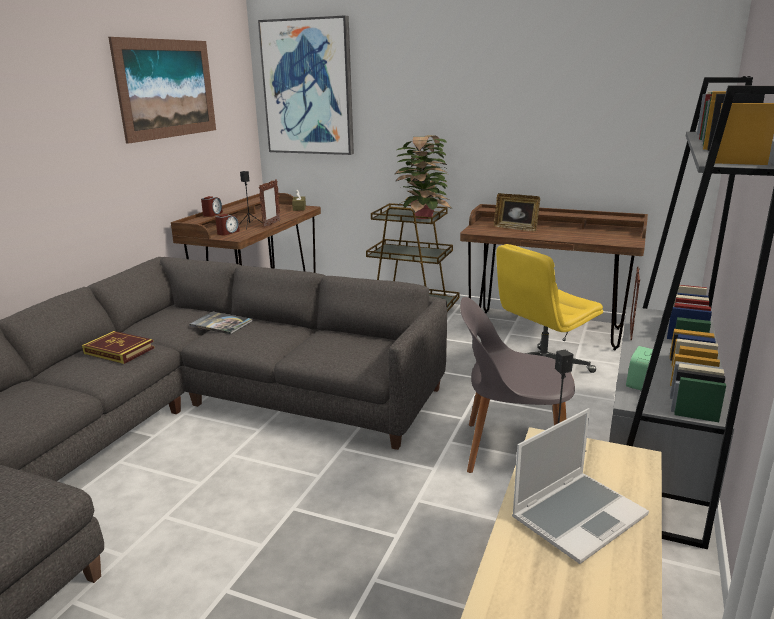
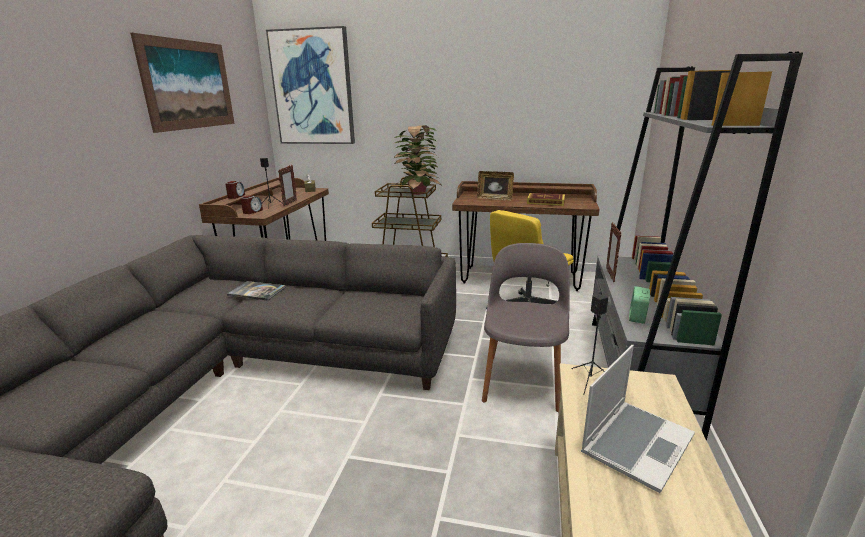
camera: 10 degrees left, 0 degrees up
(119, 351) = (161, 323): book -> book (546, 202)
(511, 449) = (523, 380): grey chair -> grey chair turned 105 degrees clockwise

